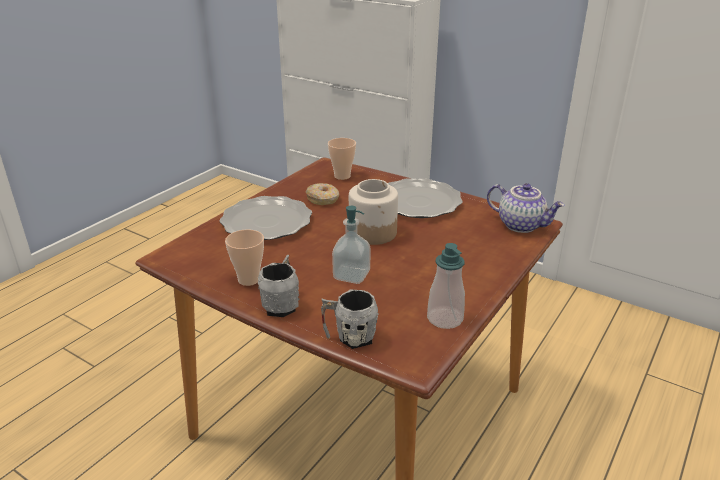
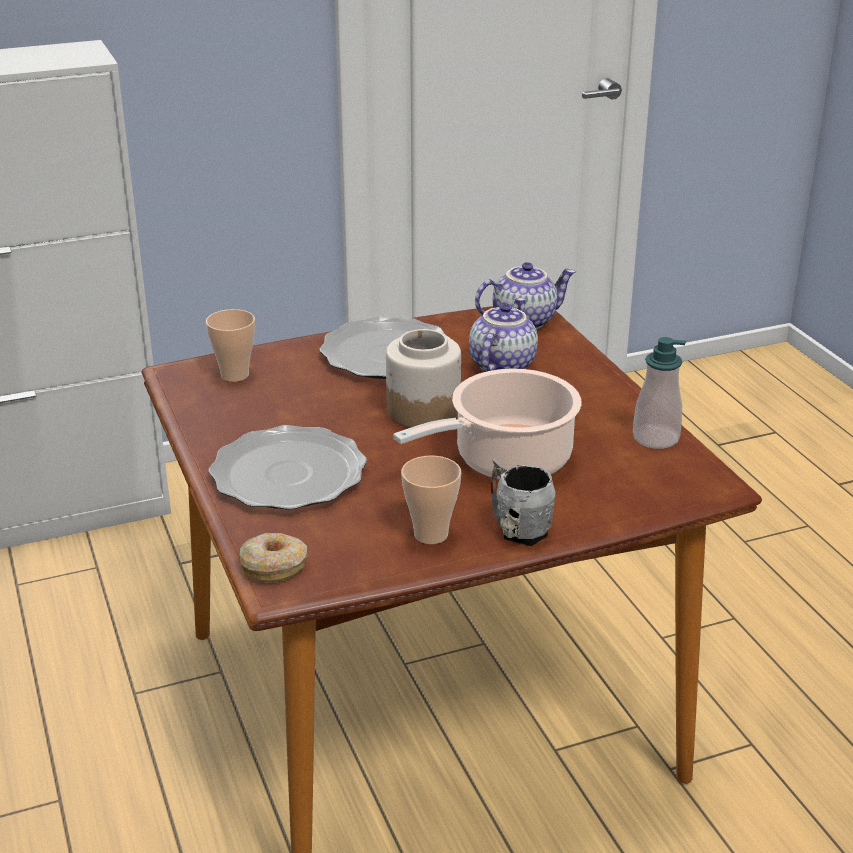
camera: 55 degrees left, 0 degrees up
(323, 199) = (283, 412): donut -> donut (274, 566)
(349, 337) = (633, 506): grey mug -> none
(351, 275) = (506, 460): soap dispenser -> cooking pot
(457, 236) = (501, 365): none -> teapot

